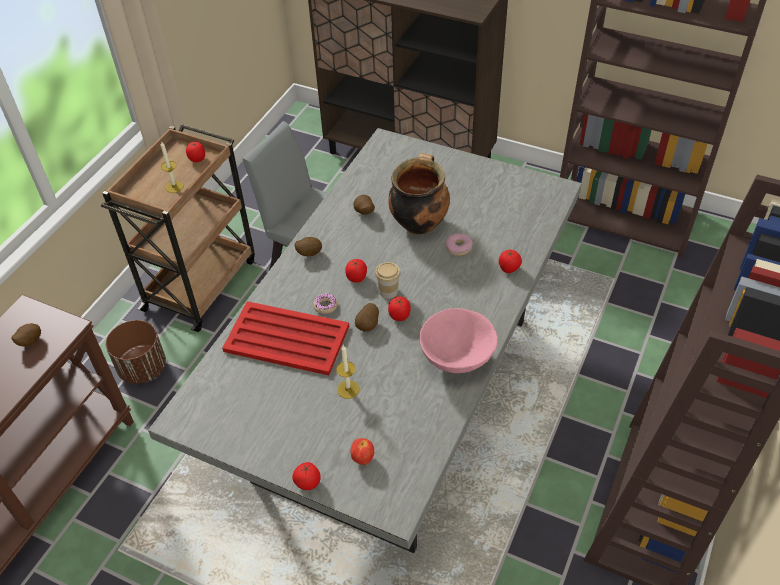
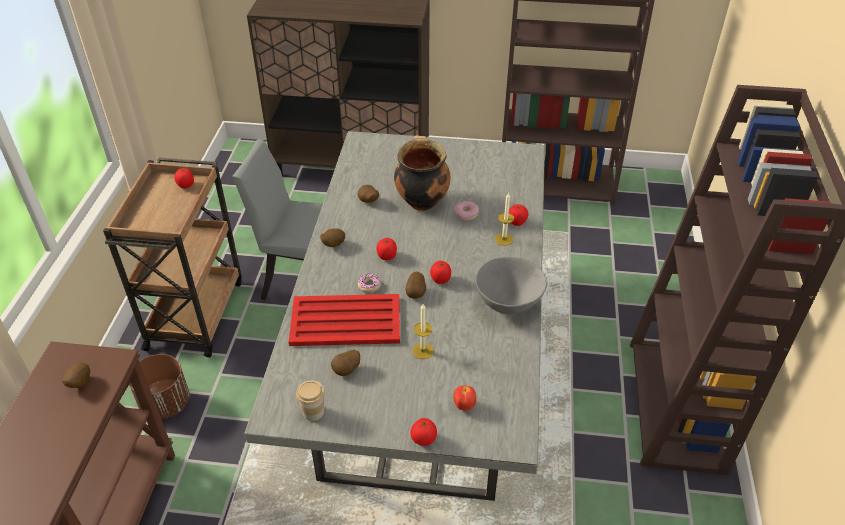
camera: 20 degrees left, 5 degrees down
(174, 187) = (173, 213): candle -> candle (504, 239)
(266, 392) = (347, 371): none -> potato
(388, 291) = (421, 262): cup -> cup (313, 412)
(457, 360) = (508, 305): pink bowl -> grey bowl

